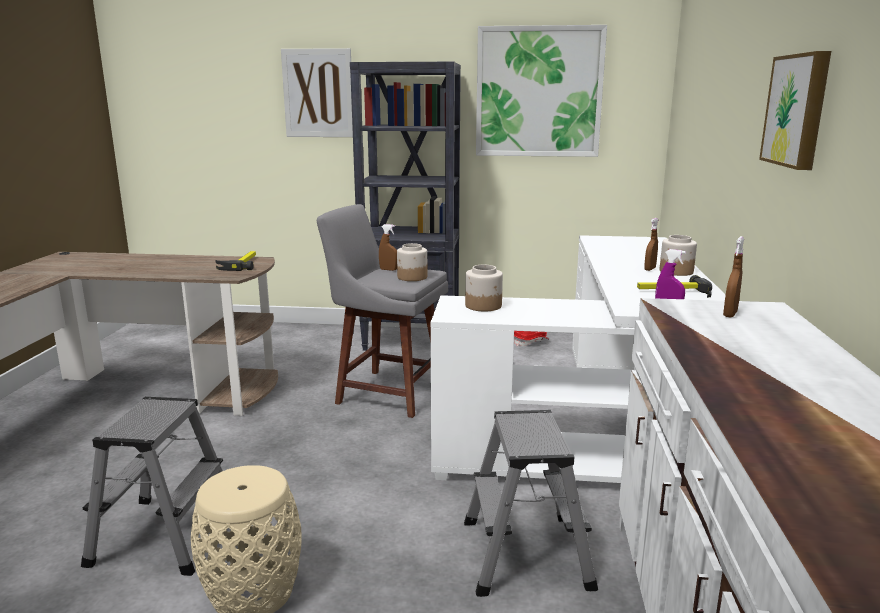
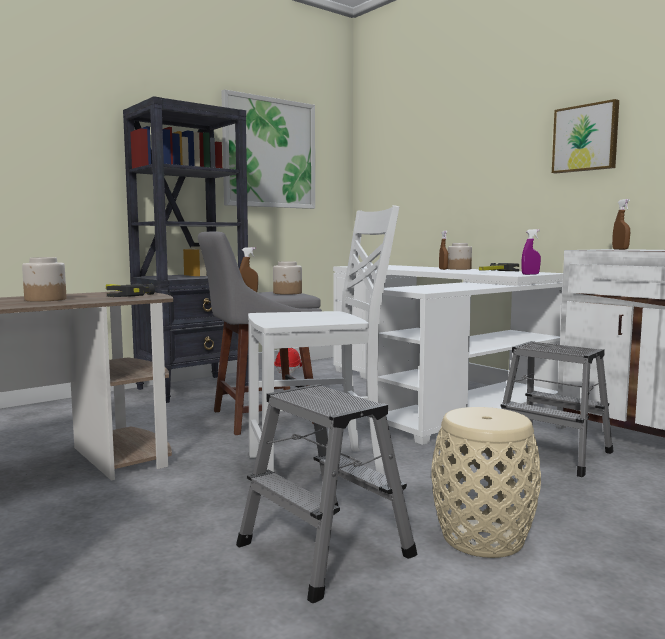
camera: 45 degrees left, 10 degrees down
(309, 464) = (317, 469): none -> white chair
(318, 93) = (66, 133): picture -> none
(484, 306) = (419, 288): jar -> jar (46, 299)

